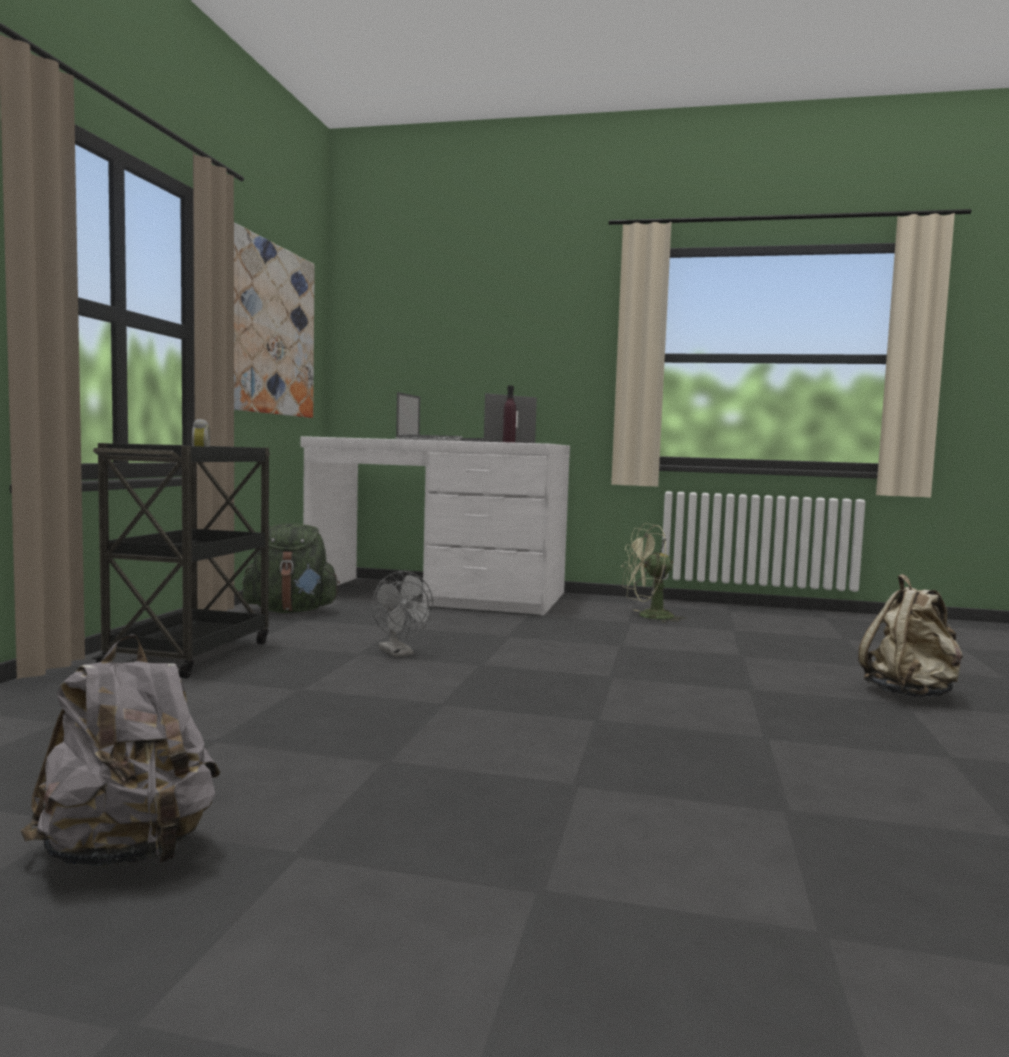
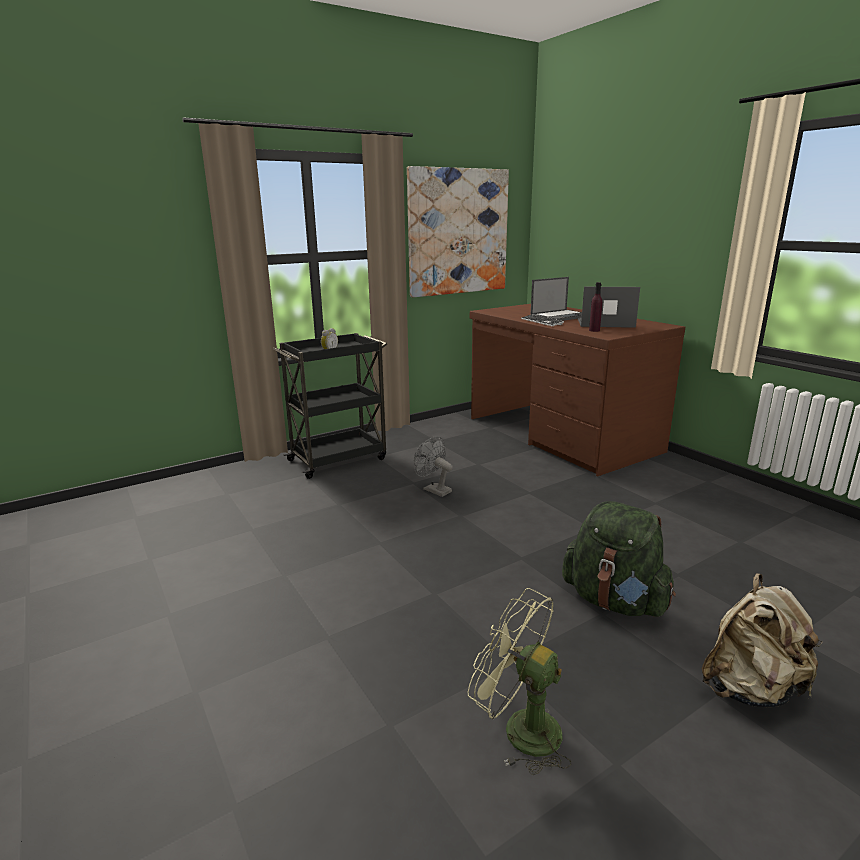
camera: 45 degrees right, 15 degrees up
(128, 854) = (133, 584): grey backpack -> none
(291, 611) = (443, 432): green backpack -> green backpack (614, 601)
(399, 653) = (433, 490): grey fan -> grey fan turned 120 degrees clockwise
(438, 595) = (560, 434): white desk -> brown desk
(648, 617) = (687, 501): green fan -> green fan (520, 728)

